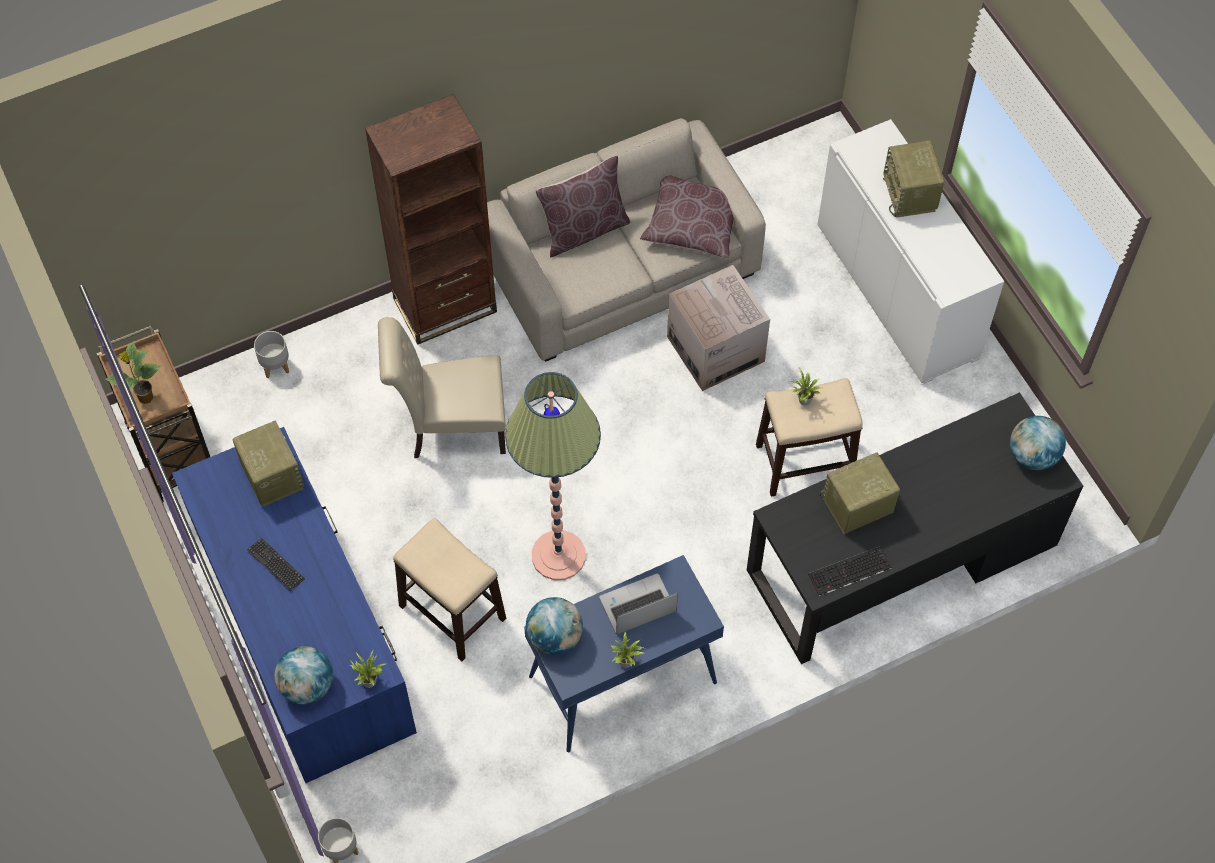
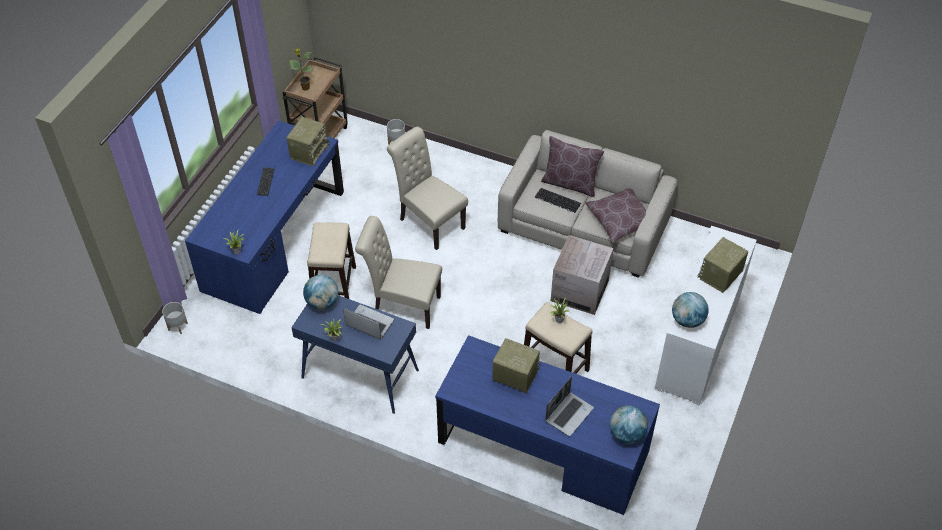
camera: 50 degrees right, 10 degrees down
(307, 686) = (215, 231): globe -> globe (687, 320)
(445, 305) = (490, 177): brown bookcase -> none
(558, 555) = (402, 305): floor lamp -> beige chair
(849, 572) = (472, 397): keyboard -> keyboard (557, 200)
(901, 558) = (543, 447): black desk -> blue desk
(957, 491) = (569, 414): none -> laptop

